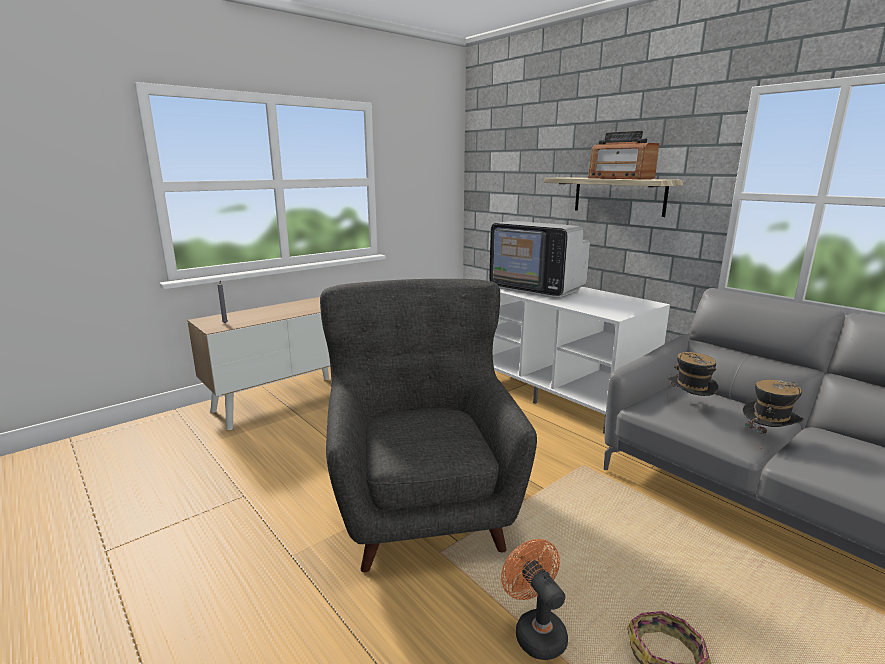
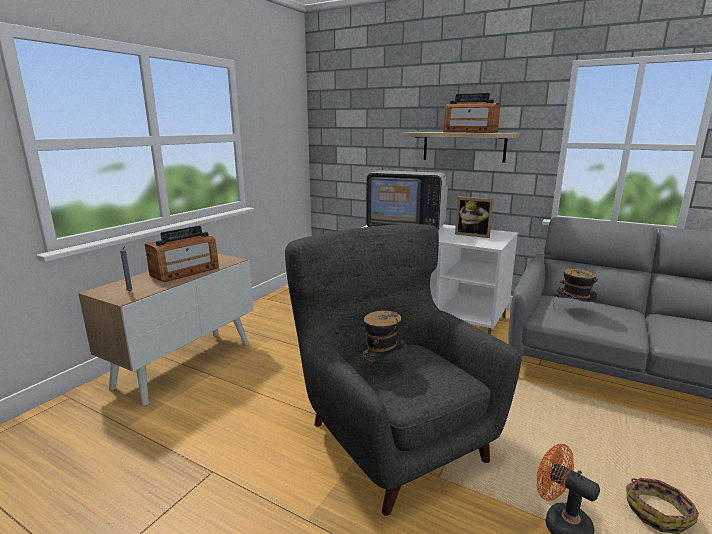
camera: 20 degrees left, 0 degrees up
(285, 311) = (185, 271): none -> radio
(607, 302) = (473, 235): none -> picture frame
(766, 440) = (639, 328): hat -> hat (381, 367)

